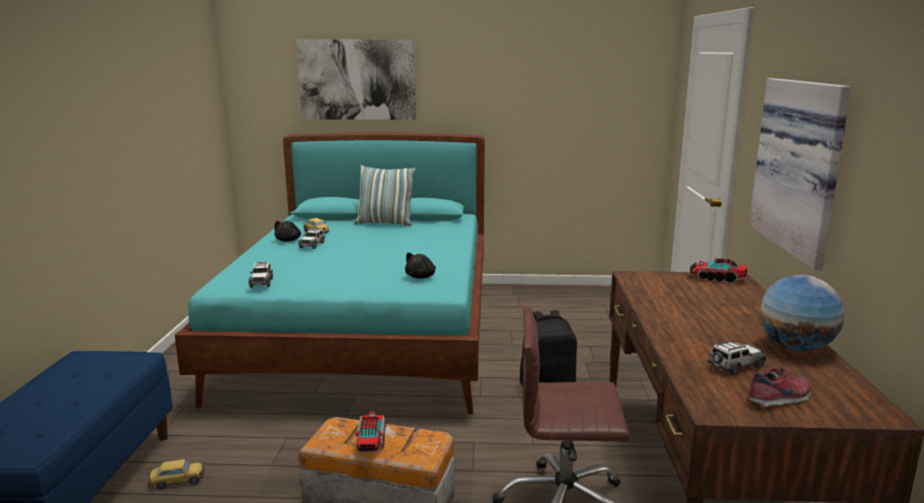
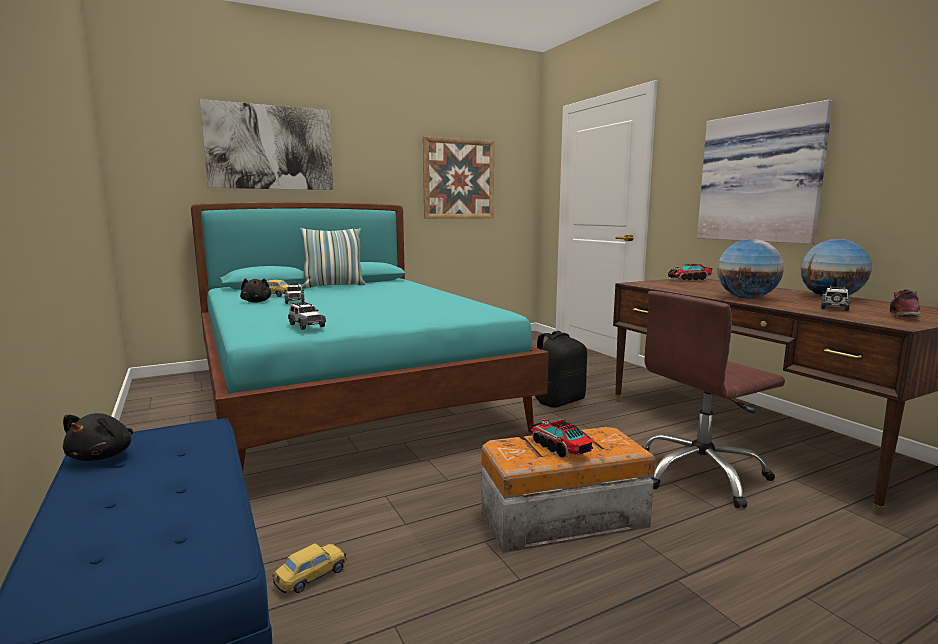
camera: 30 degrees left, 5 degrees down
(421, 277) = (458, 307): black plush toy -> black plush toy (103, 456)
(561, 105) = (459, 179): none -> picture
(682, 327) = (746, 298): none -> globe

